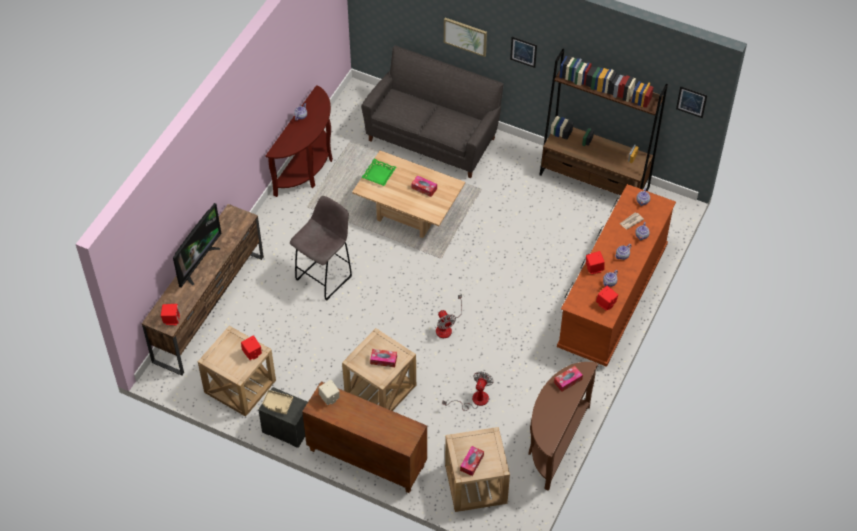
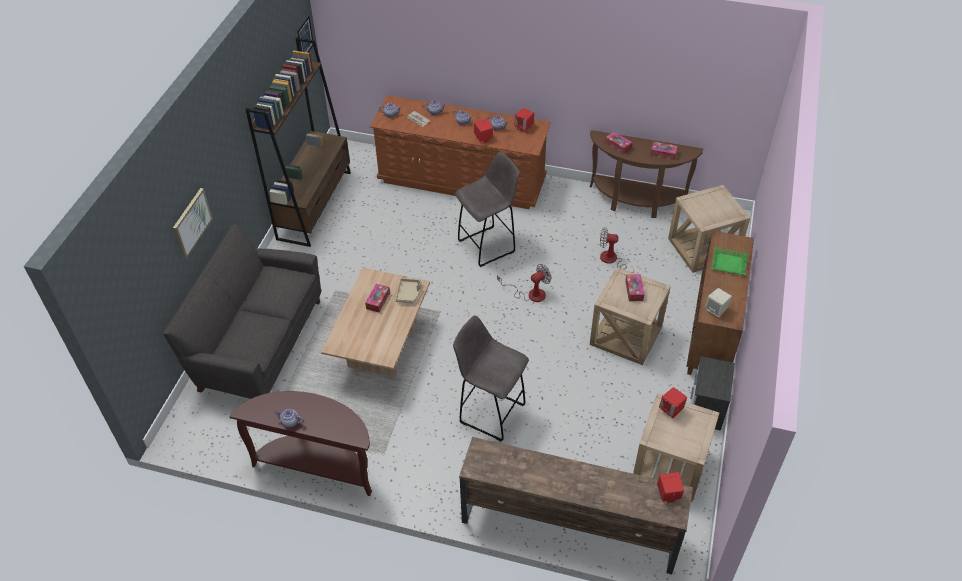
camera: 100 degrees left, 5 degrees down
(198, 263) = (568, 486): television -> none
(277, 404) = (716, 384): beige tray -> beige tray (409, 294)
(379, 174) = (361, 345): green tray -> green tray (729, 263)
(471, 463) = (723, 209): tissue box -> tissue box (663, 154)
(515, 305) = (488, 246): none -> grey stool
(523, 52) = (225, 165): picture -> none

